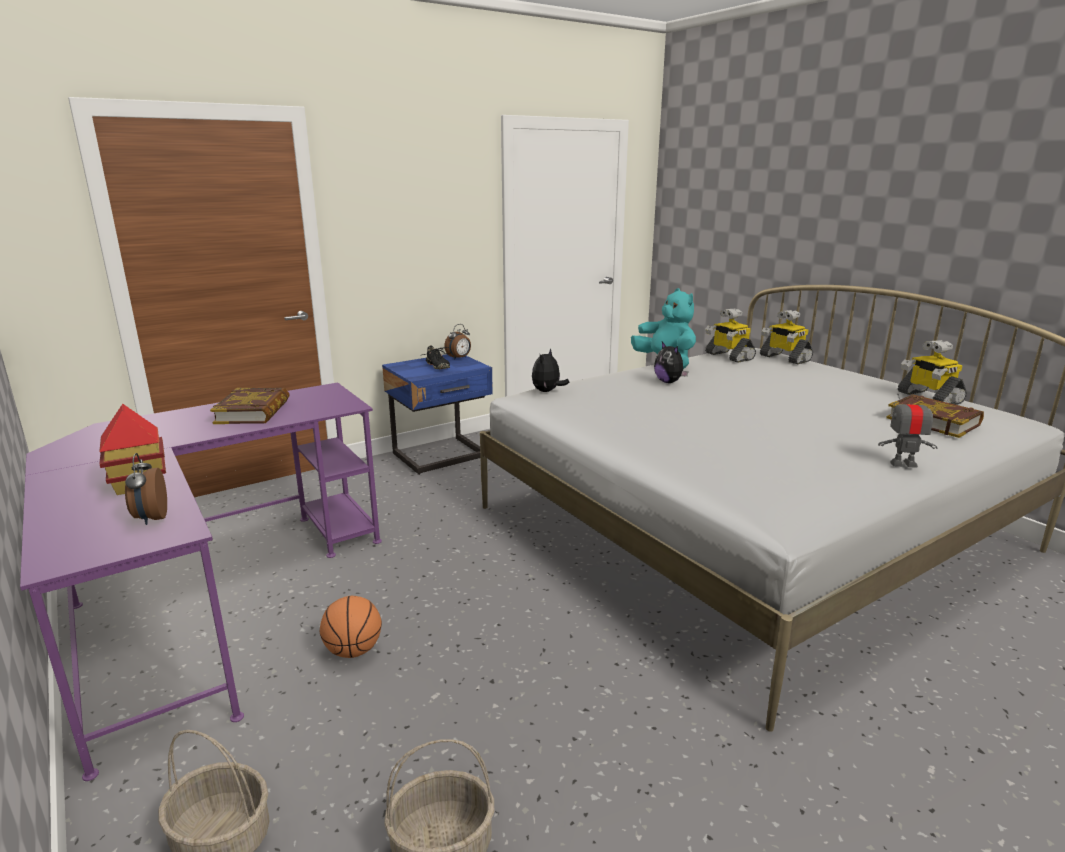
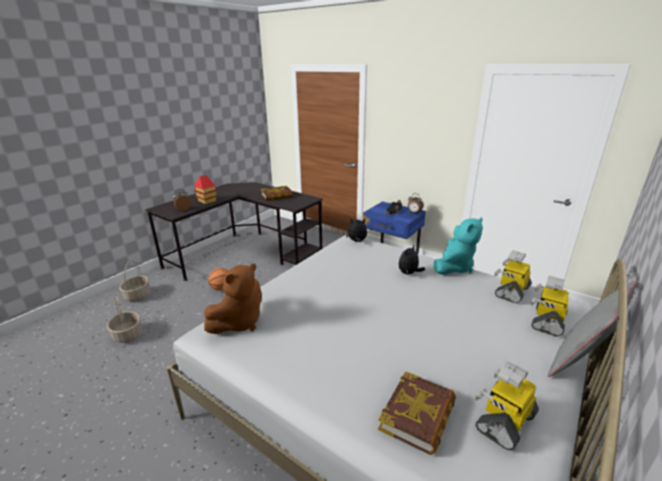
camera: 70 degrees right, 5 degrees up
(211, 598) = (245, 253): purple desk -> black desk
(766, 486) = (239, 322): none -> brown plush toy
(844, 365) = (579, 362): none -> grey pillow
(903, 464) = (297, 385): toy robot -> none

